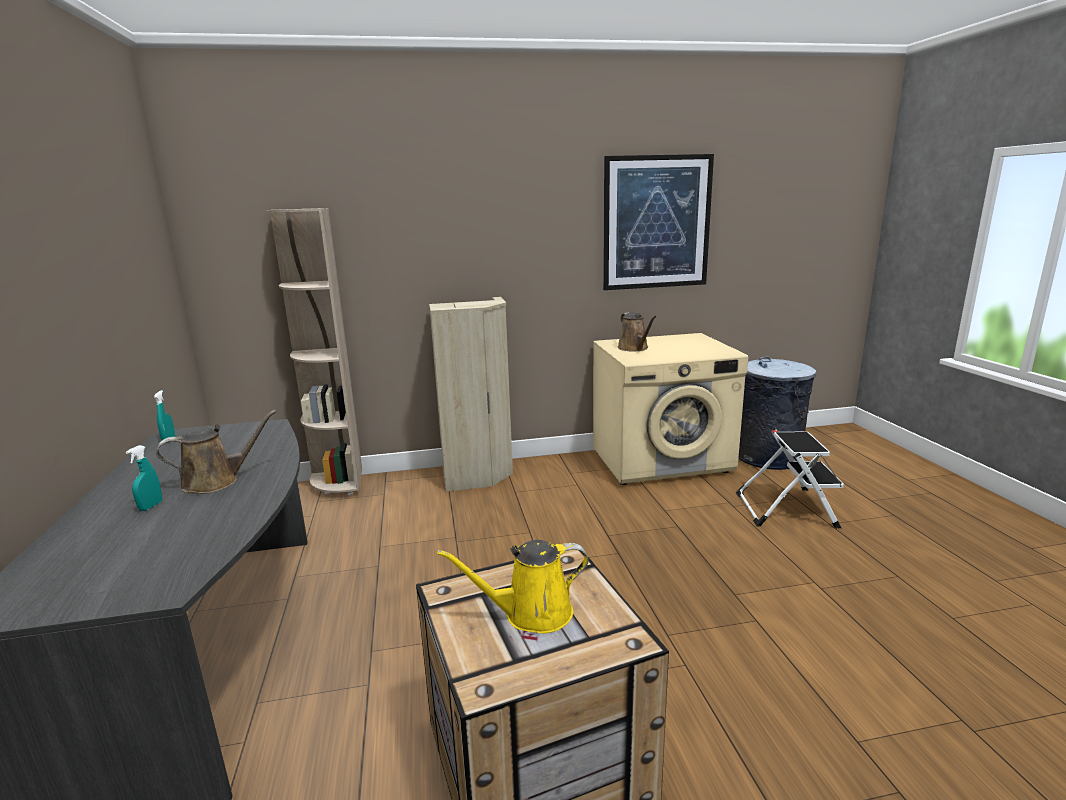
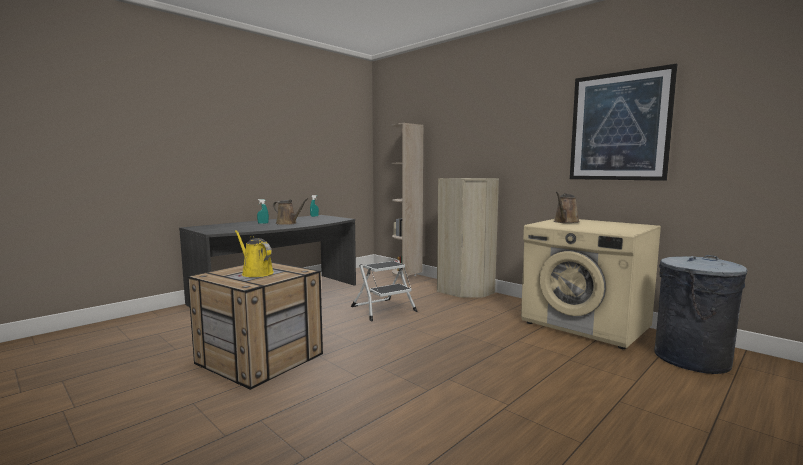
camera: 55 degrees right, 10 degrees down
(786, 508) = (609, 379): step ladder -> step ladder (383, 309)

